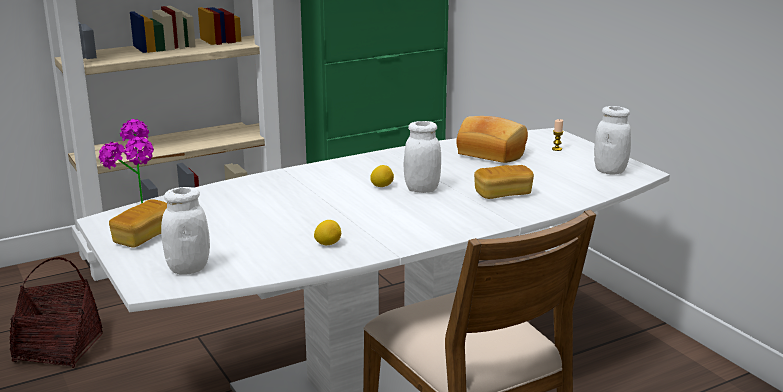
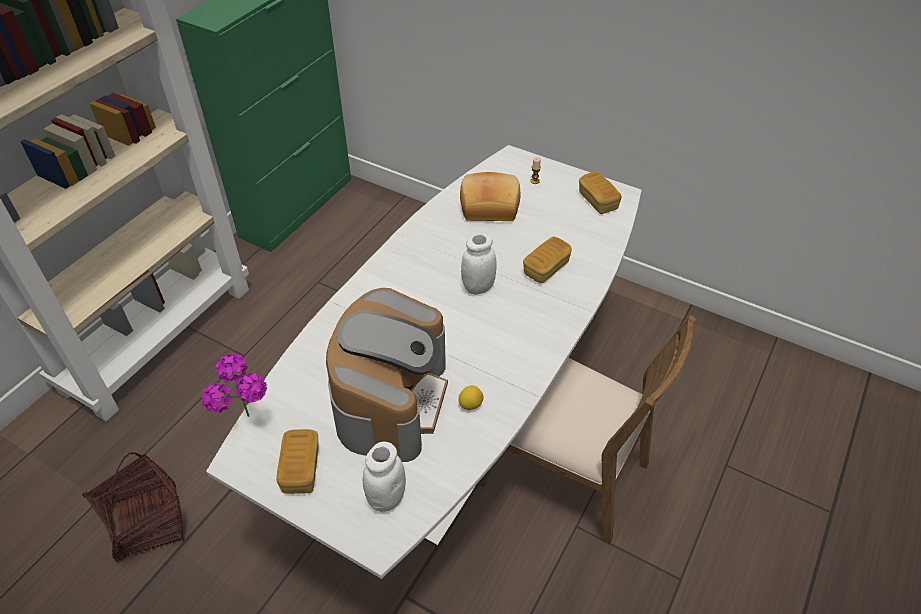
camera: 30 degrees left, 25 degrees up
(263, 224) = (391, 399): none -> coffee machine
(382, 186) = (442, 295): lemon -> none
(610, 171) = (598, 201): white jar -> bread

